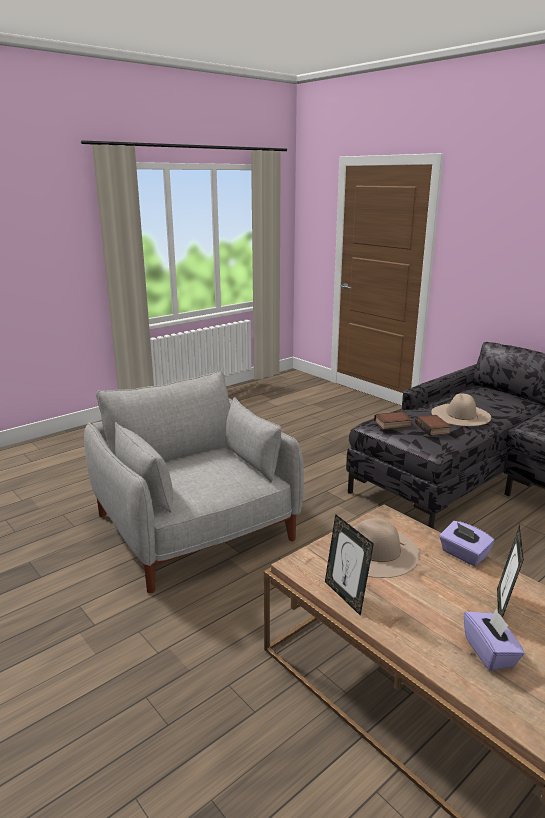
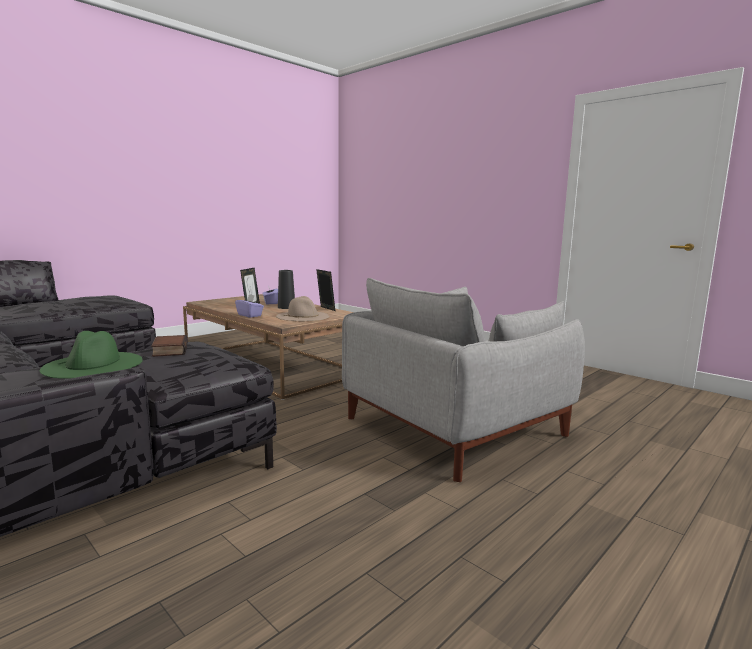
camera: 175 degrees right, 10 degrees down
(195, 528) = (454, 426): grey armchair -> grey armchair turned 90 degrees clockwise
(392, 424) = (217, 353): book -> none
(430, 610) = (286, 307): none -> black vase
(460, 415) = (93, 364): beige hat -> green hat

